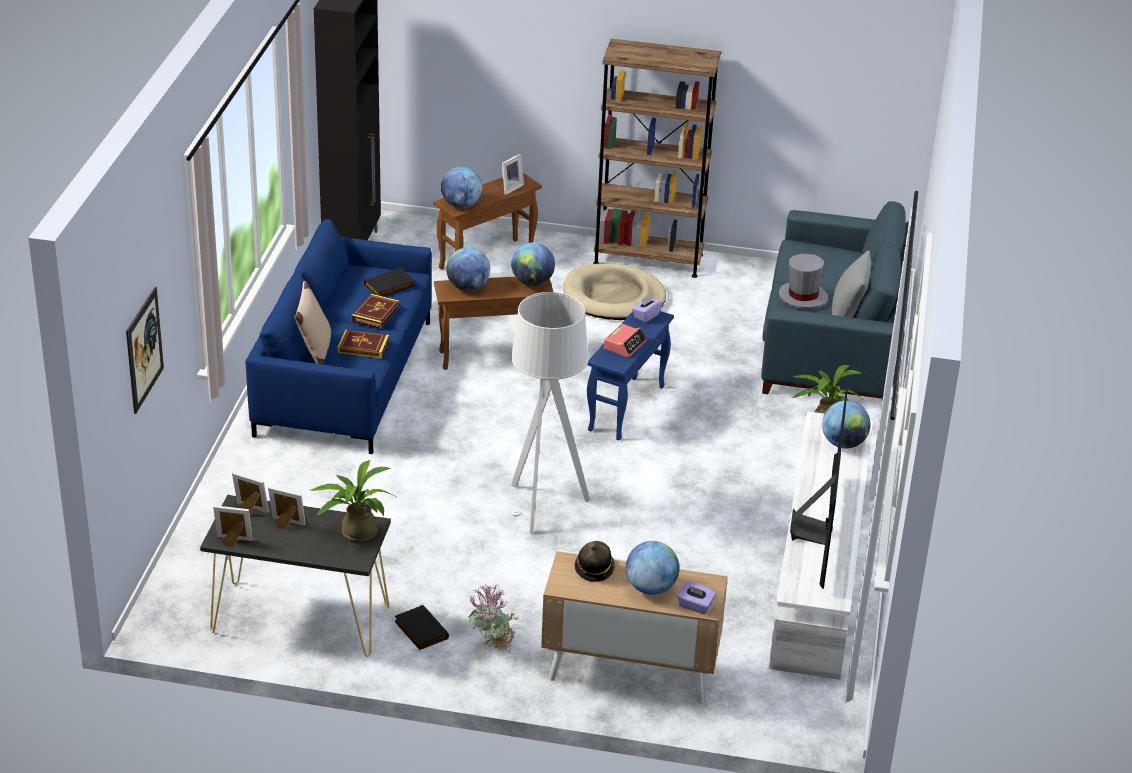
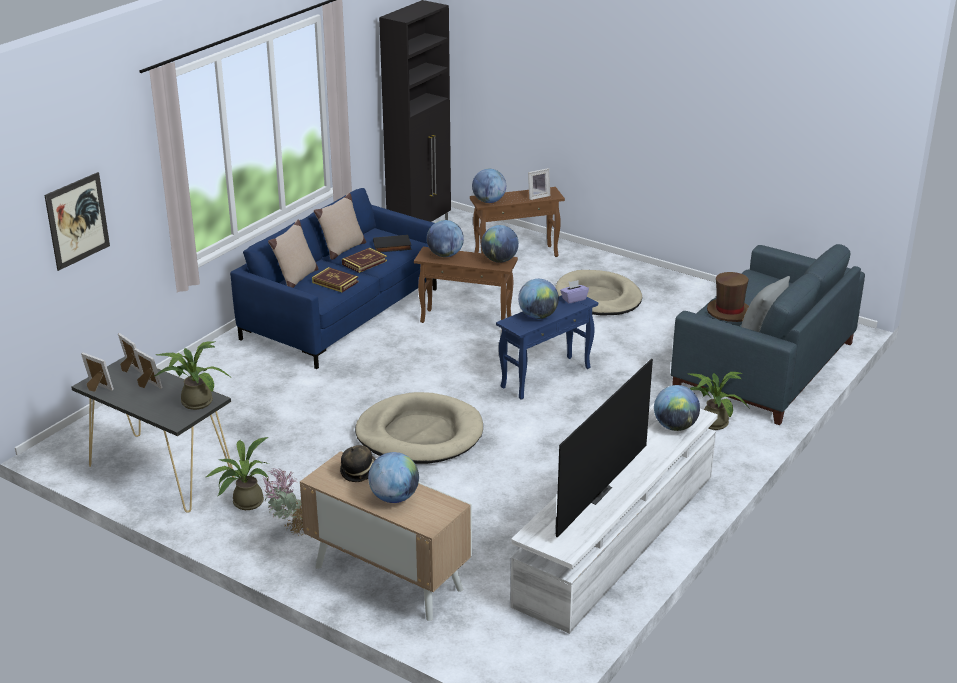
camera: 25 degrees right, 5 degrees down
(335, 301) = (342, 249): none -> beige pillow
(420, 630) = (244, 503): black book -> potted plant
(544, 506) = (419, 434): grey floor lamp -> beige dog bed
(625, 345) = (538, 316): alarm clock -> globe
(648, 259) = (647, 276): brown bookcase -> none
(695, 606) = (420, 521): purple tissue box -> none
(803, 297) = (729, 312): grey hat -> brown hat

